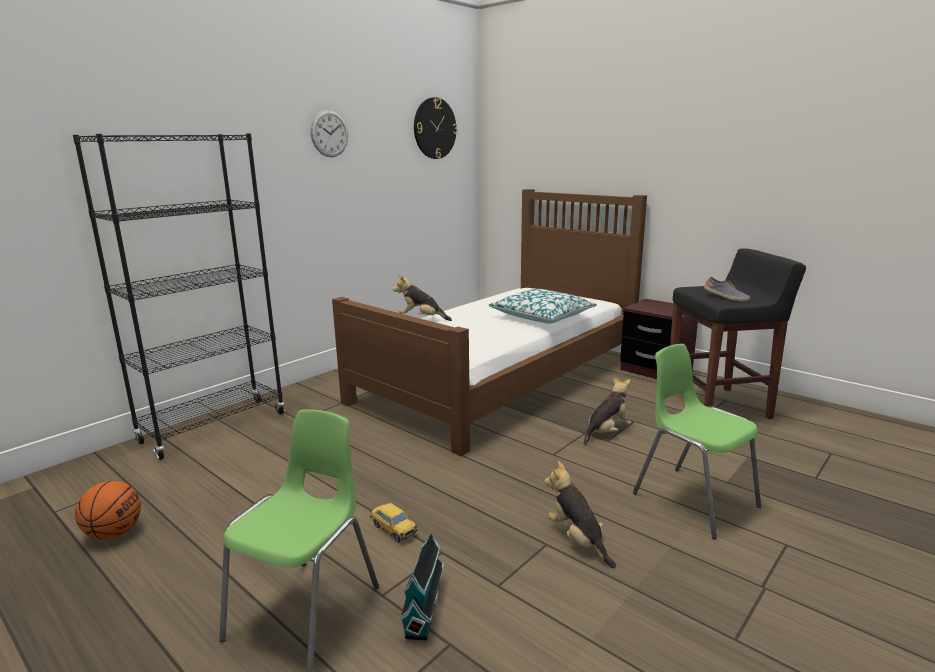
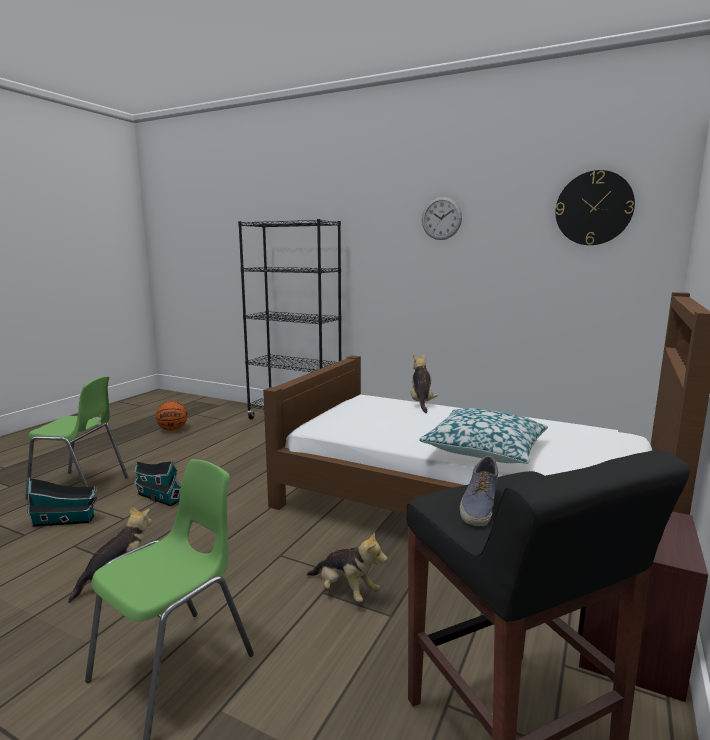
camera: 75 degrees right, 5 degrees down
(393, 529) = (158, 497): toy car -> toy house

